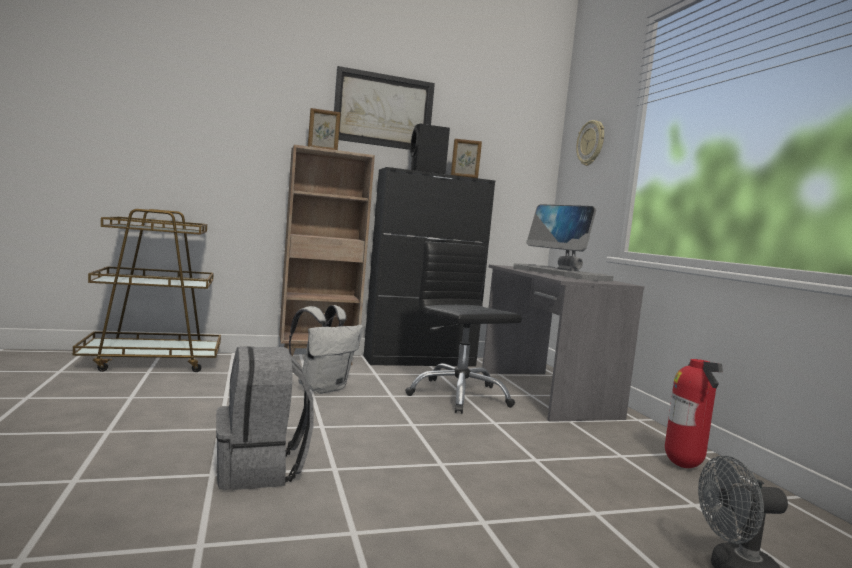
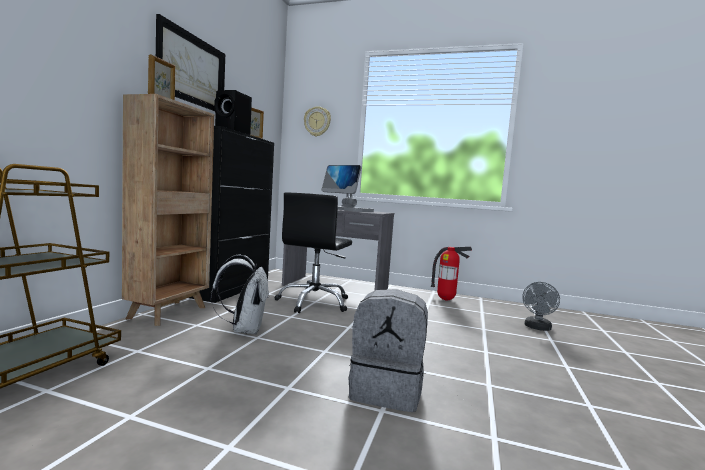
camera: 55 degrees left, 0 degrees up
(459, 395) = (314, 302): black office chair -> black office chair turned 75 degrees counterclockwise
(560, 274) = (343, 209): monitor -> monitor turned 45 degrees clockwise

